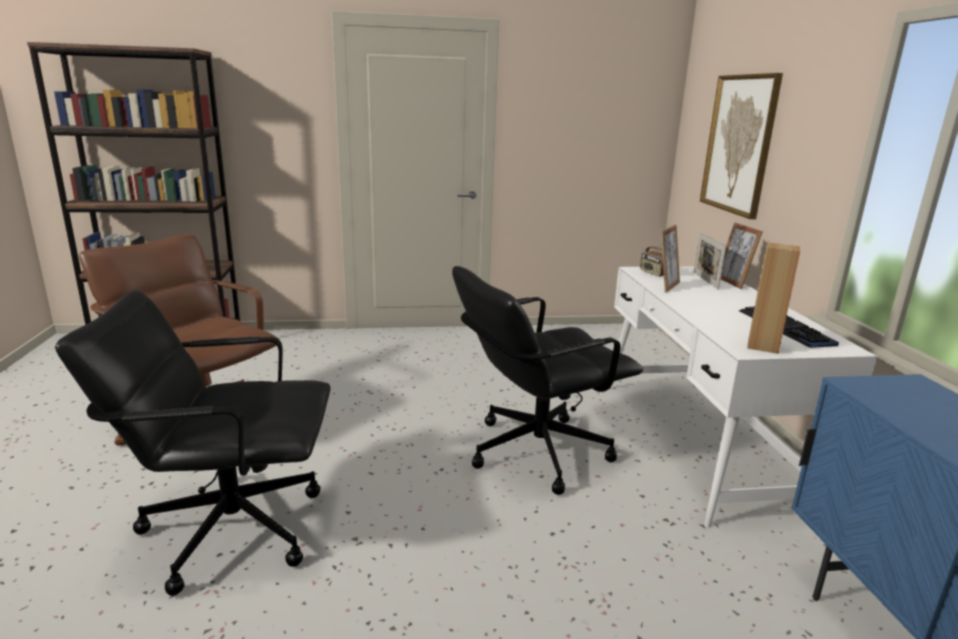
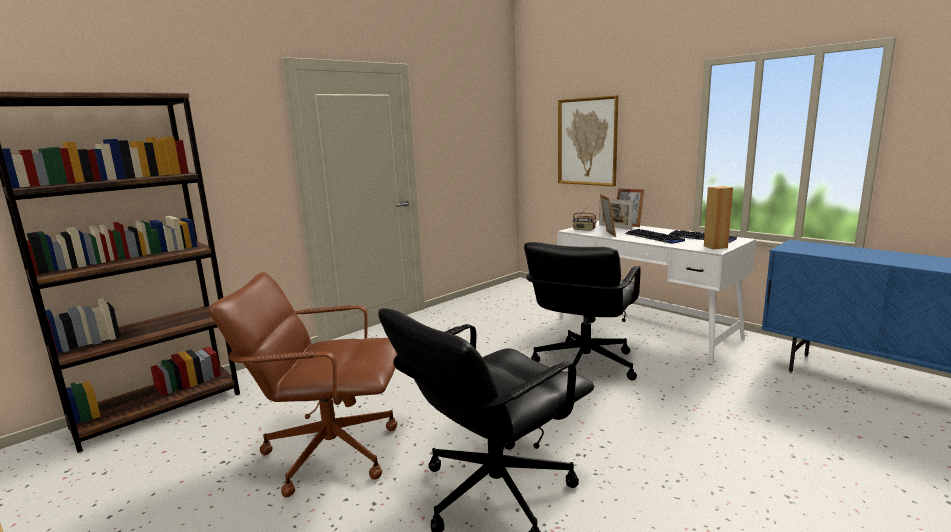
camera: 35 degrees left, 5 degrees down
(714, 308) = (653, 237): none -> keyboard

